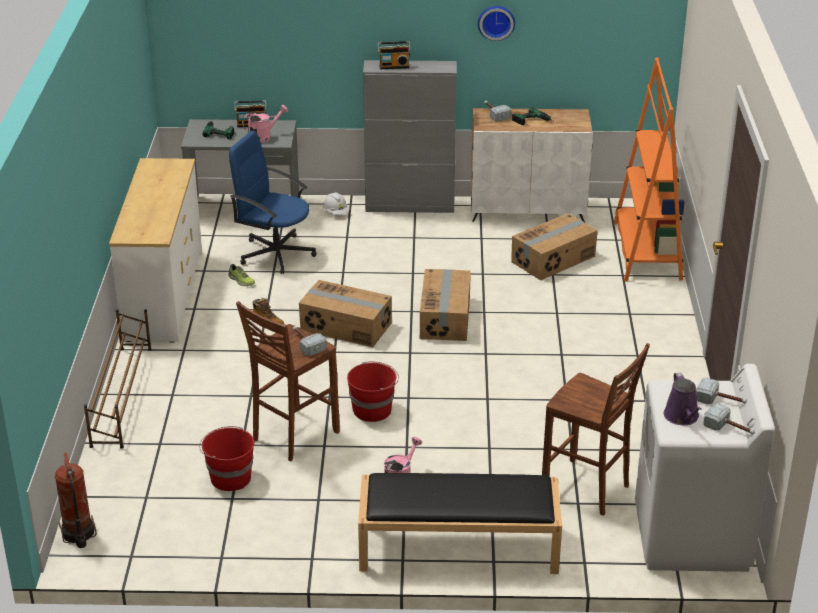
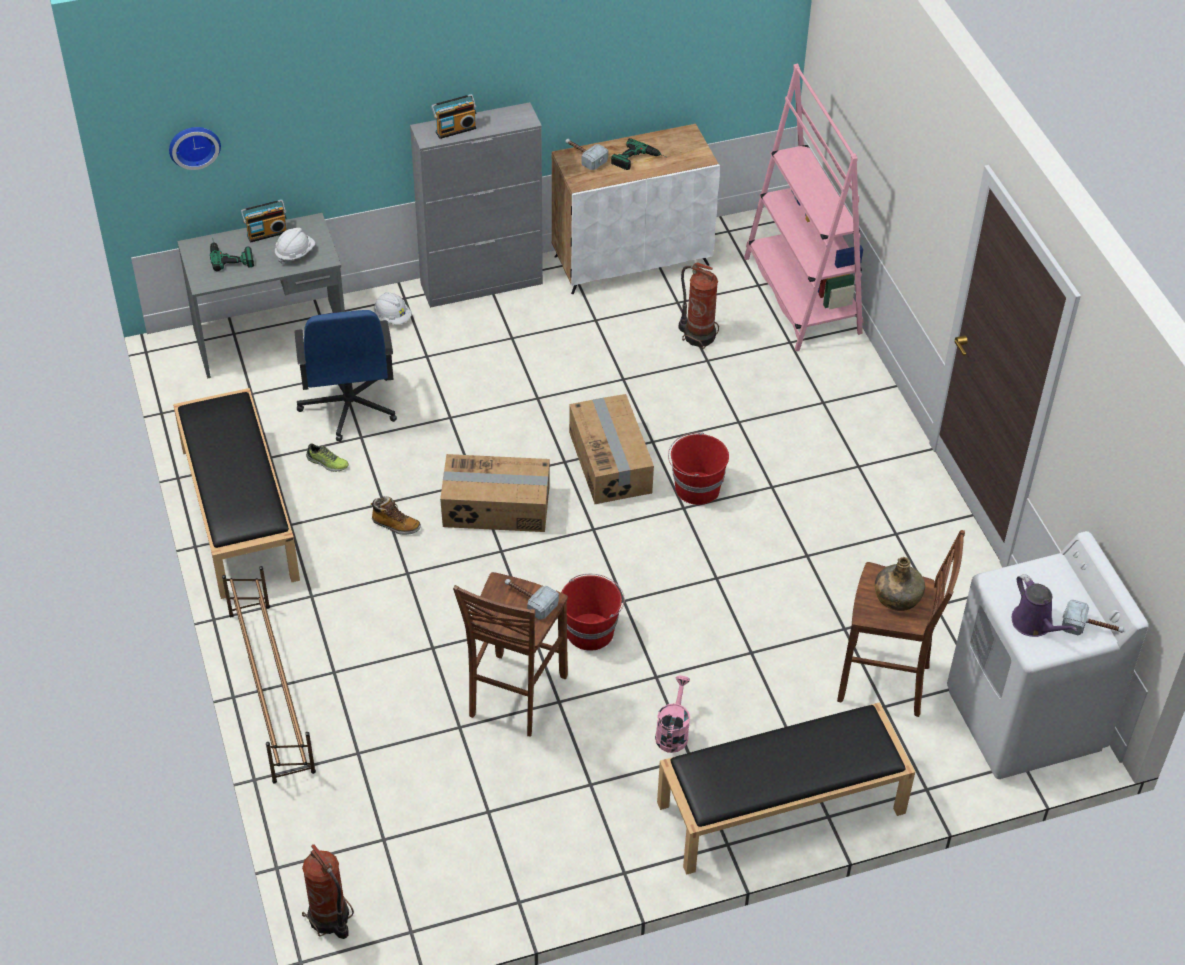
camera: 20 degrees left, 15 degrees up
(163, 295) = (238, 511): white dresser -> black bench
(229, 478) = (470, 781): red bucket -> red bucket (696, 488)
(263, 137) = (295, 253): pink watering can -> white hard hat
(275, 253) = (349, 406): blue office chair -> blue office chair turned 105 degrees counterclockwise
(496, 22) = (577, 44): wall clock -> wall clock (194, 145)
(554, 259) = (698, 335): cardboard box -> fire extinguisher
(591, 397) = (897, 597): none -> green bottle
(647, 251) = (802, 296): orange bookcase -> pink bookcase
(721, 401) = (1065, 588): hammer -> none

